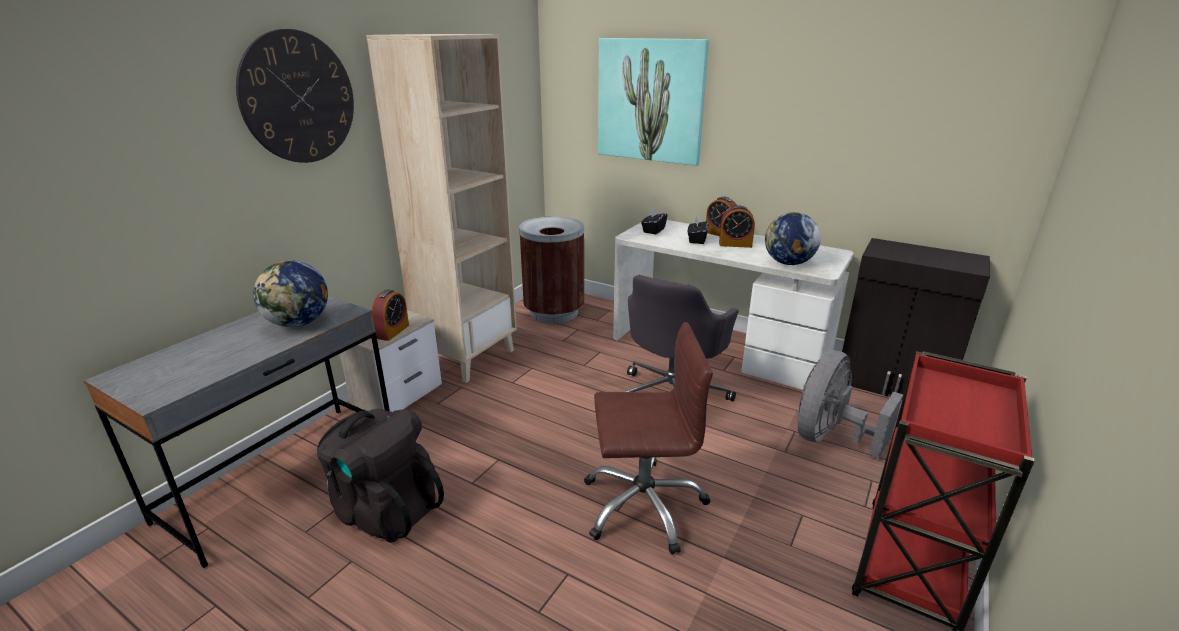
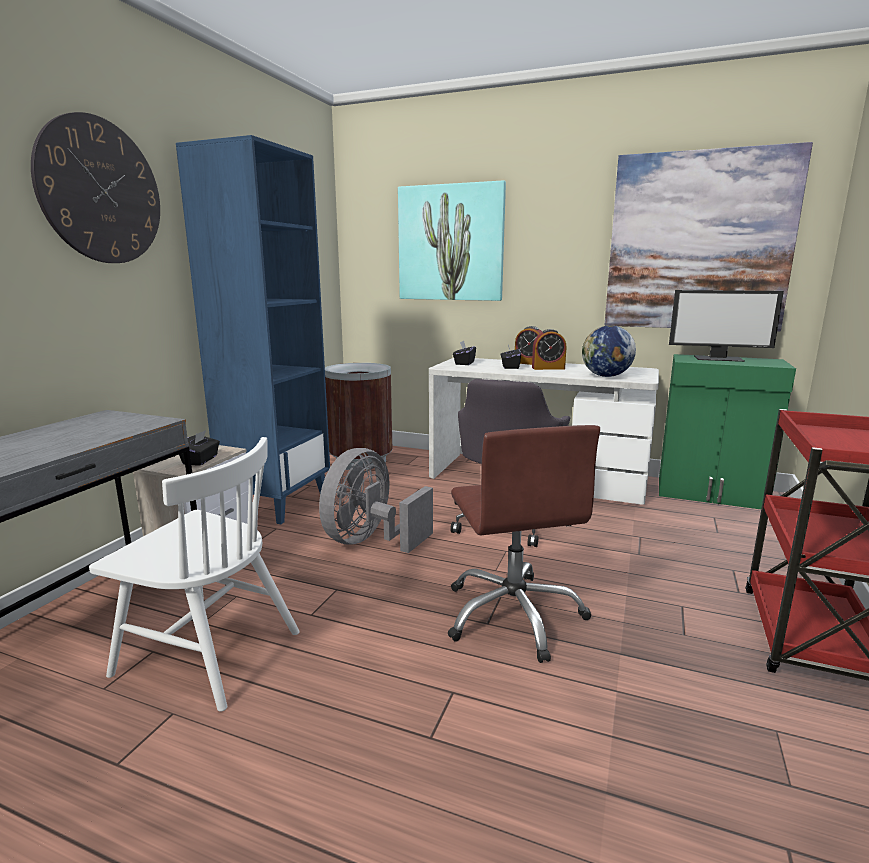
camera: 10 degrees left, 10 degrees down
(299, 323) = (97, 431): globe -> none
(385, 509) = (208, 652): black backpack -> white chair
(392, 331) = (201, 460): alarm clock -> black tissue box
(467, 357) = (277, 502): beige bookcase -> blue bookcase
(643, 505) = (514, 615): brown office chair -> brown office chair turned 90 degrees clockwise
(830, 437) = (676, 539): grey fan -> grey fan (370, 541)
(892, 385) = (711, 494): black cabinet -> green cabinet
(910, 121) = (698, 242): none -> picture
(915, 251) = (718, 358): none -> monitor

